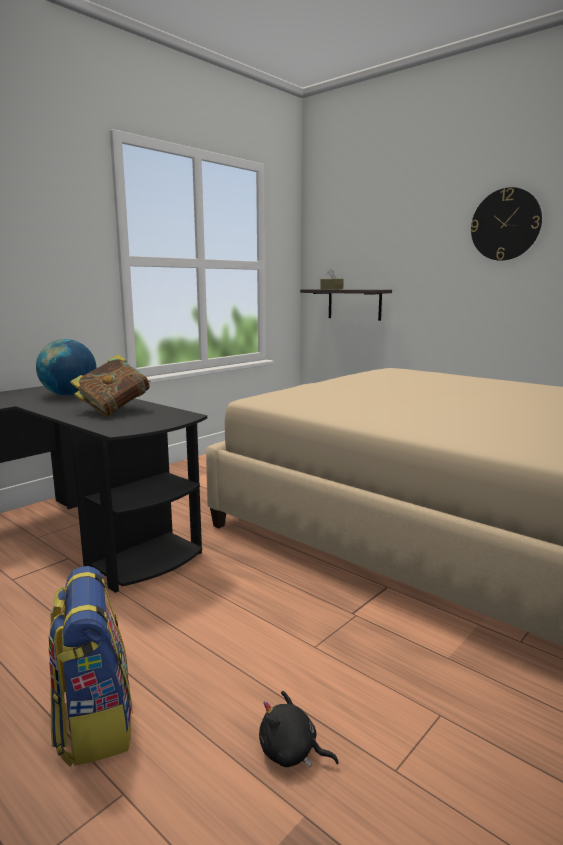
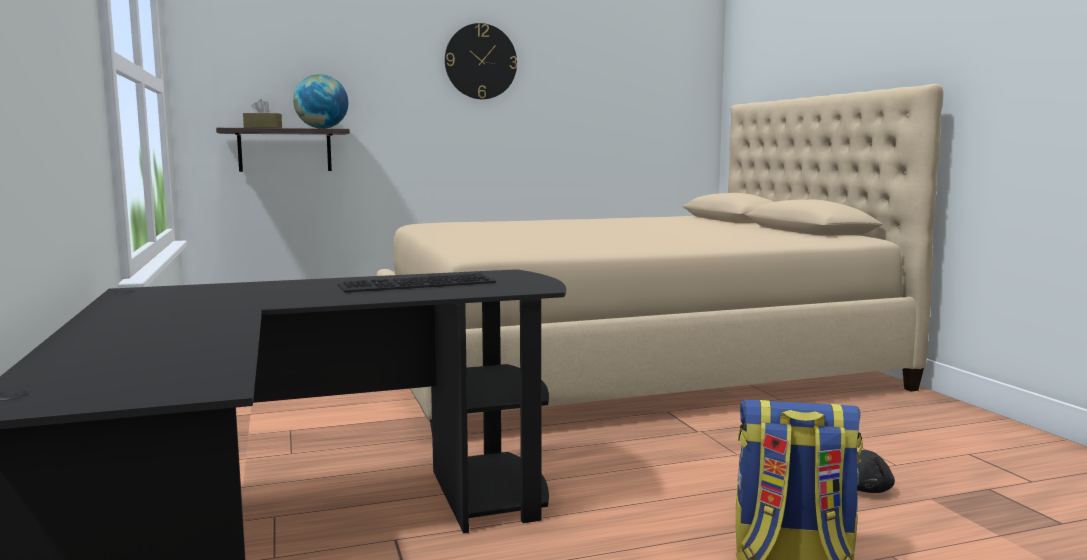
camera: 60 degrees left, 5 degrees down
(69, 395) = (243, 291): globe -> globe (322, 128)
(114, 410) = (416, 284): book -> keyboard

